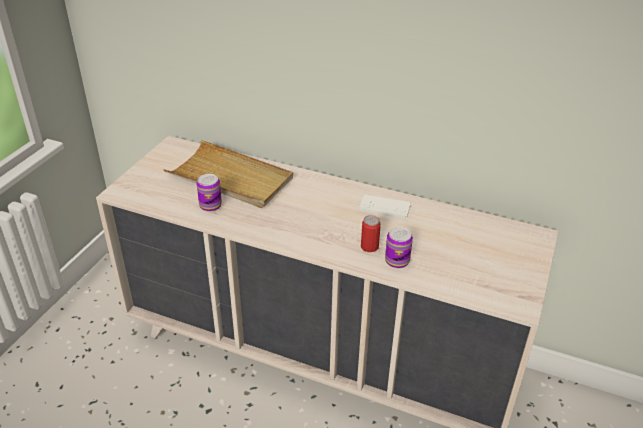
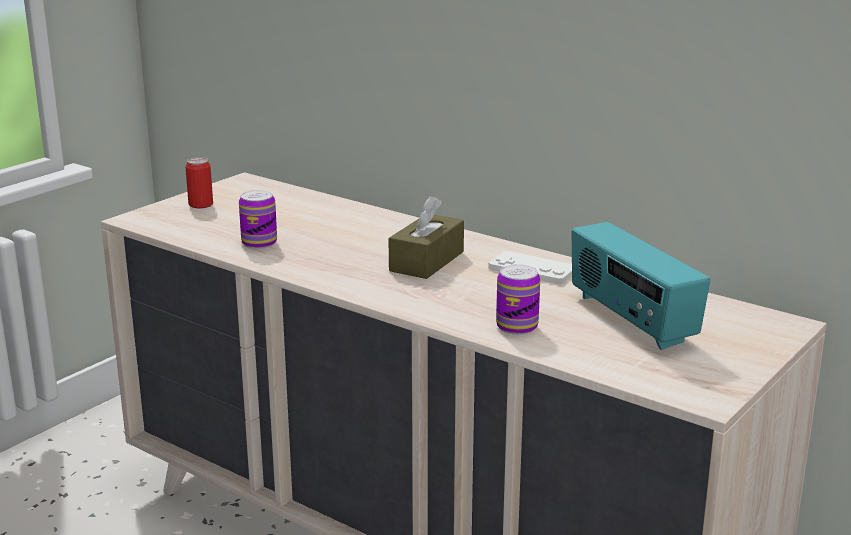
camera: 15 degrees right, 15 degrees down
(230, 178) = (307, 219): beige tray -> none
(320, 209) = (427, 261): none -> brown tissue box
(369, 247) = (480, 307): can -> can (201, 204)
(456, 245) = (630, 320): none -> radio

